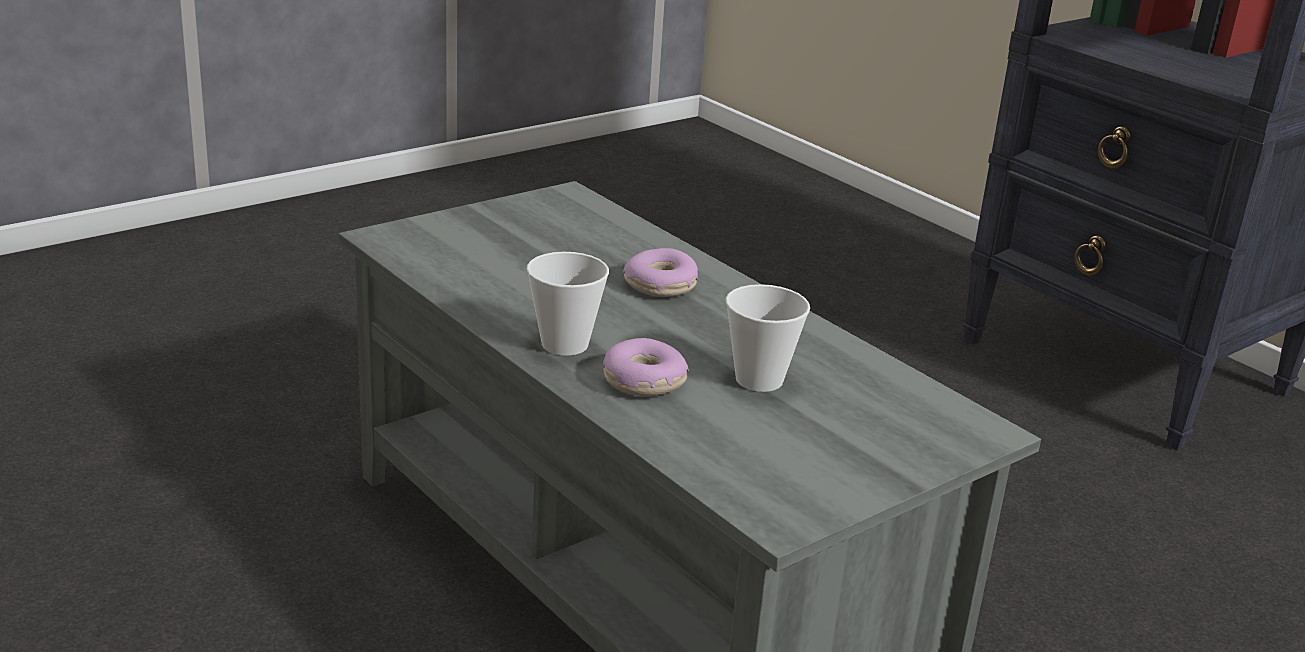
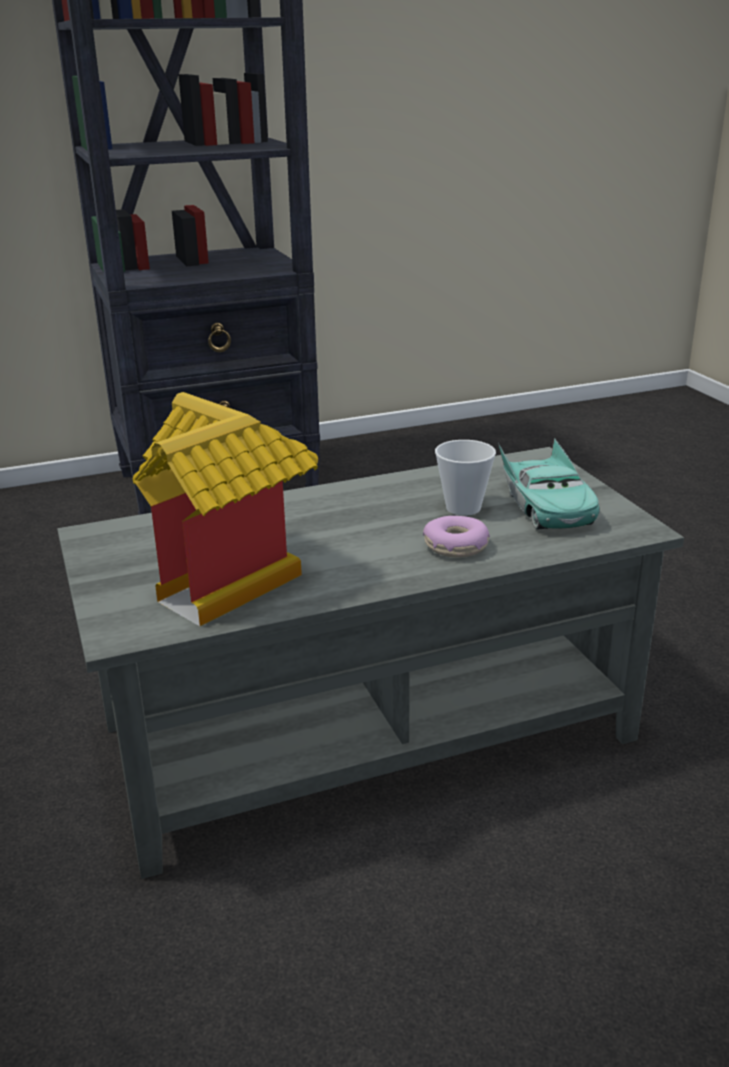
camera: 70 degrees left, 0 degrees up
(504, 269) = (232, 579): none -> toy house
(564, 344) = (387, 569): cup -> none
(661, 285) = (300, 519): donut -> none
(810, 438) = (545, 505): none -> turquoise toy car

